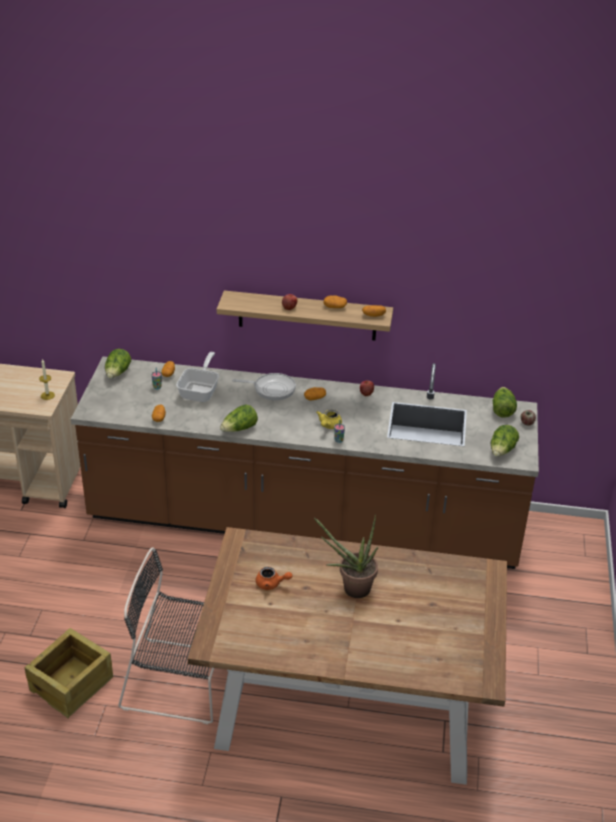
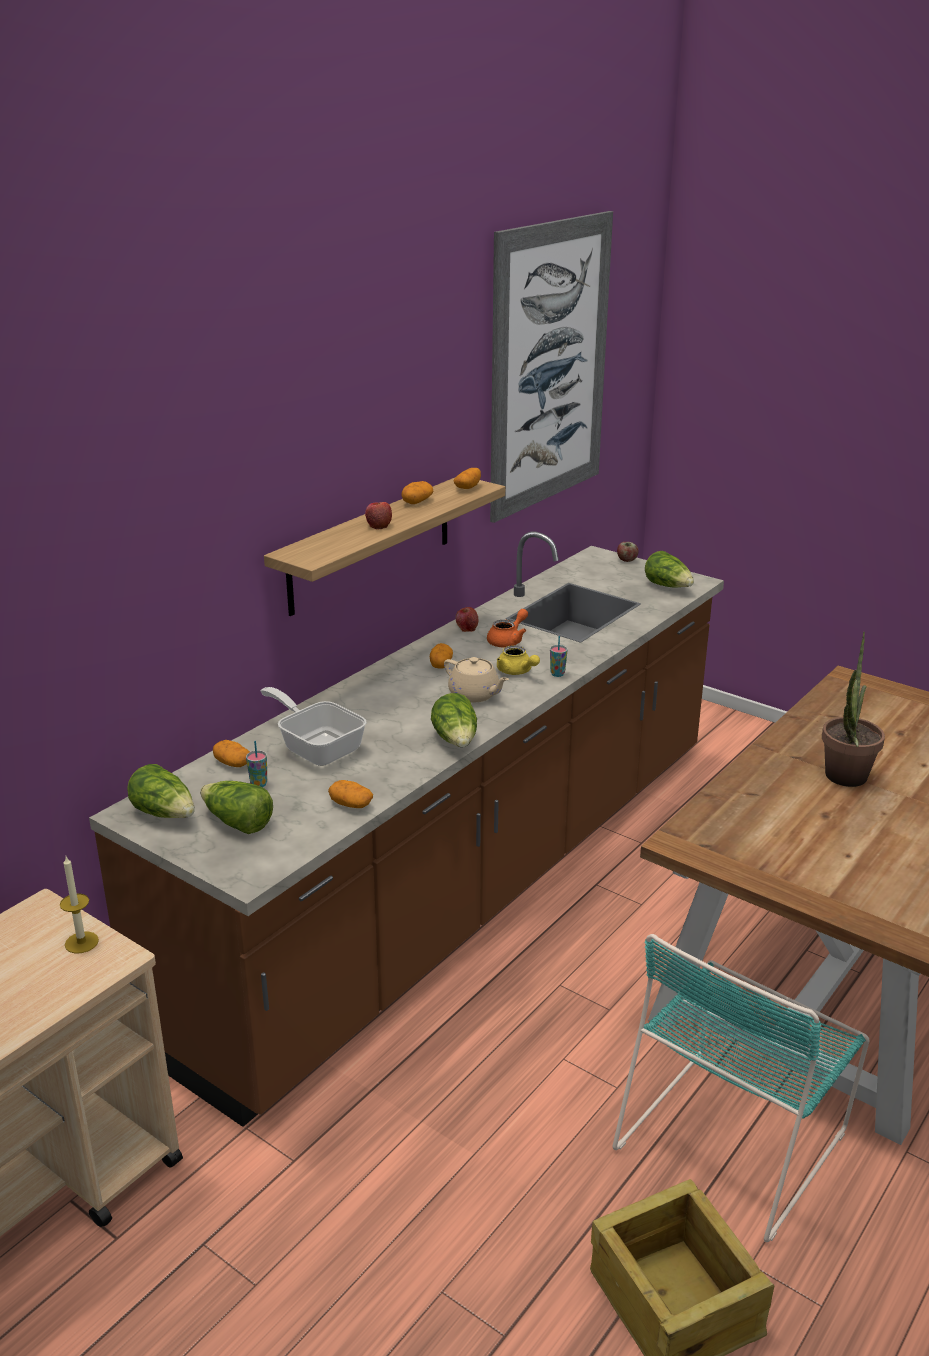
camera: 60 degrees left, 10 degrees down
(182, 681) = (734, 1135): black chair -> turquoise chair
(271, 389) = (381, 689): frying pan -> none
(271, 584) = (803, 842): orange teapot -> orange teapot (508, 641)
(291, 420) = (475, 695): none -> beige teapot
(499, 272) = (549, 365): none -> picture
(502, 409) = (587, 565): lettuce -> lettuce (237, 823)

